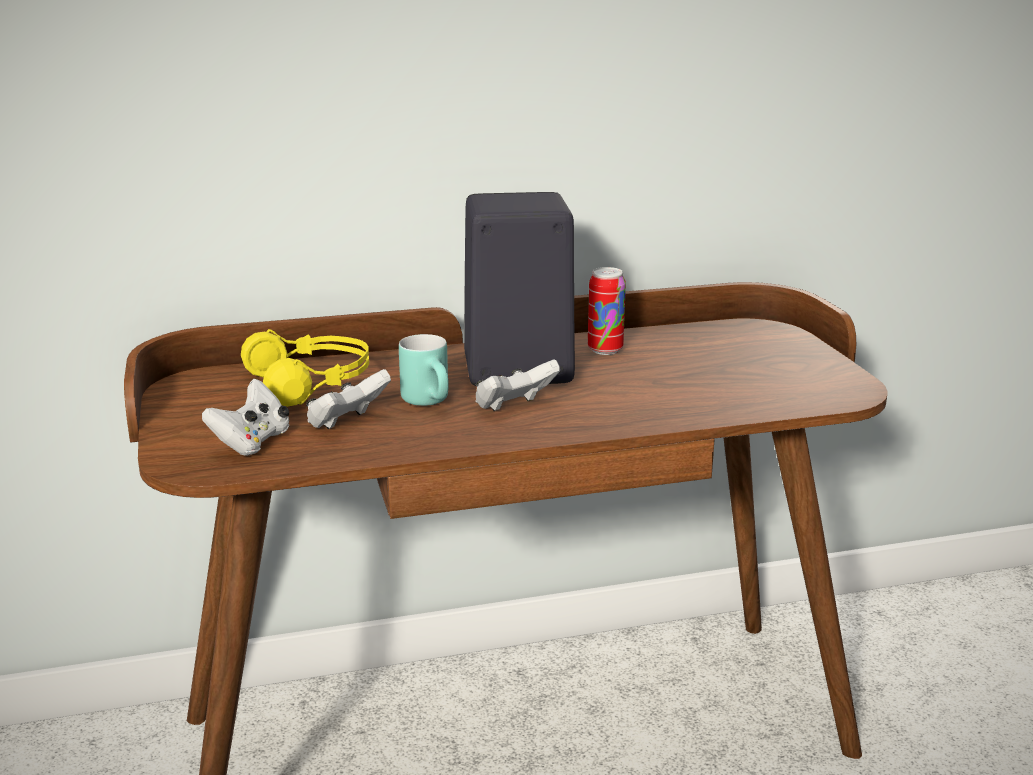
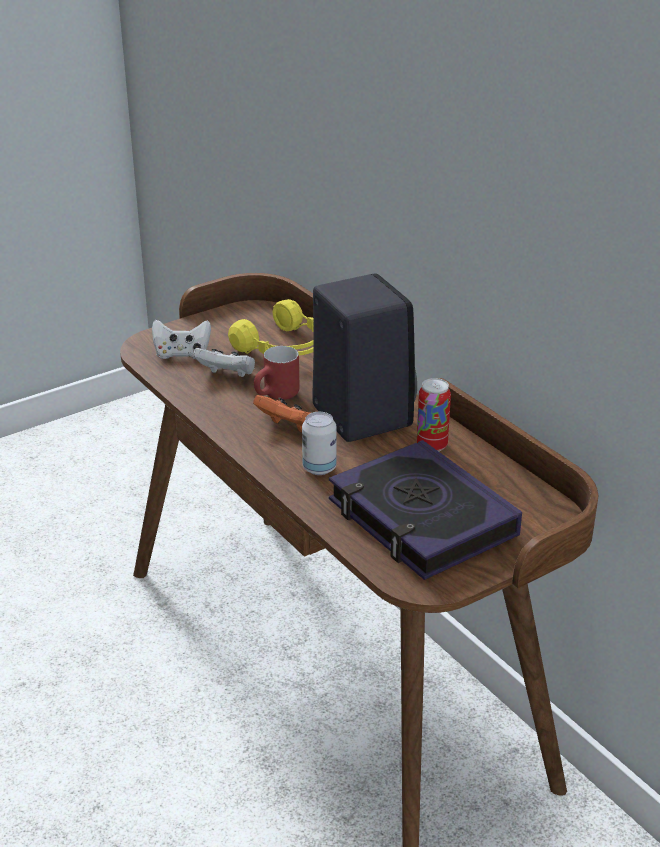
camera: 70 degrees right, 10 degrees up
(432, 402) = (278, 397): turquoise mug -> red mug
(514, 407) = (288, 429): white game controller -> orange game controller
(614, 404) = (319, 468): none -> can
(740, 375) = (421, 519): none -> book

